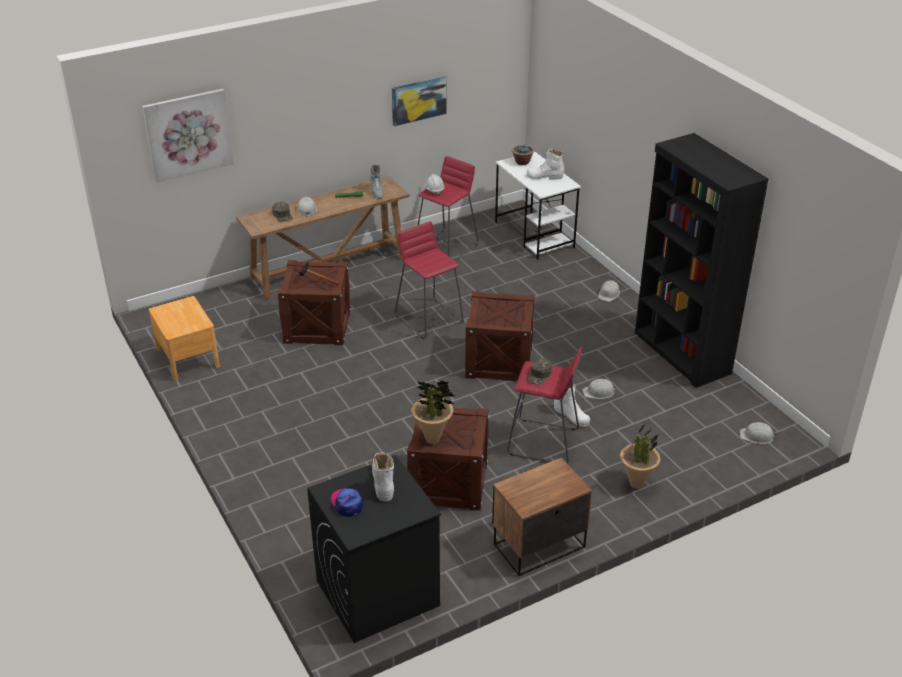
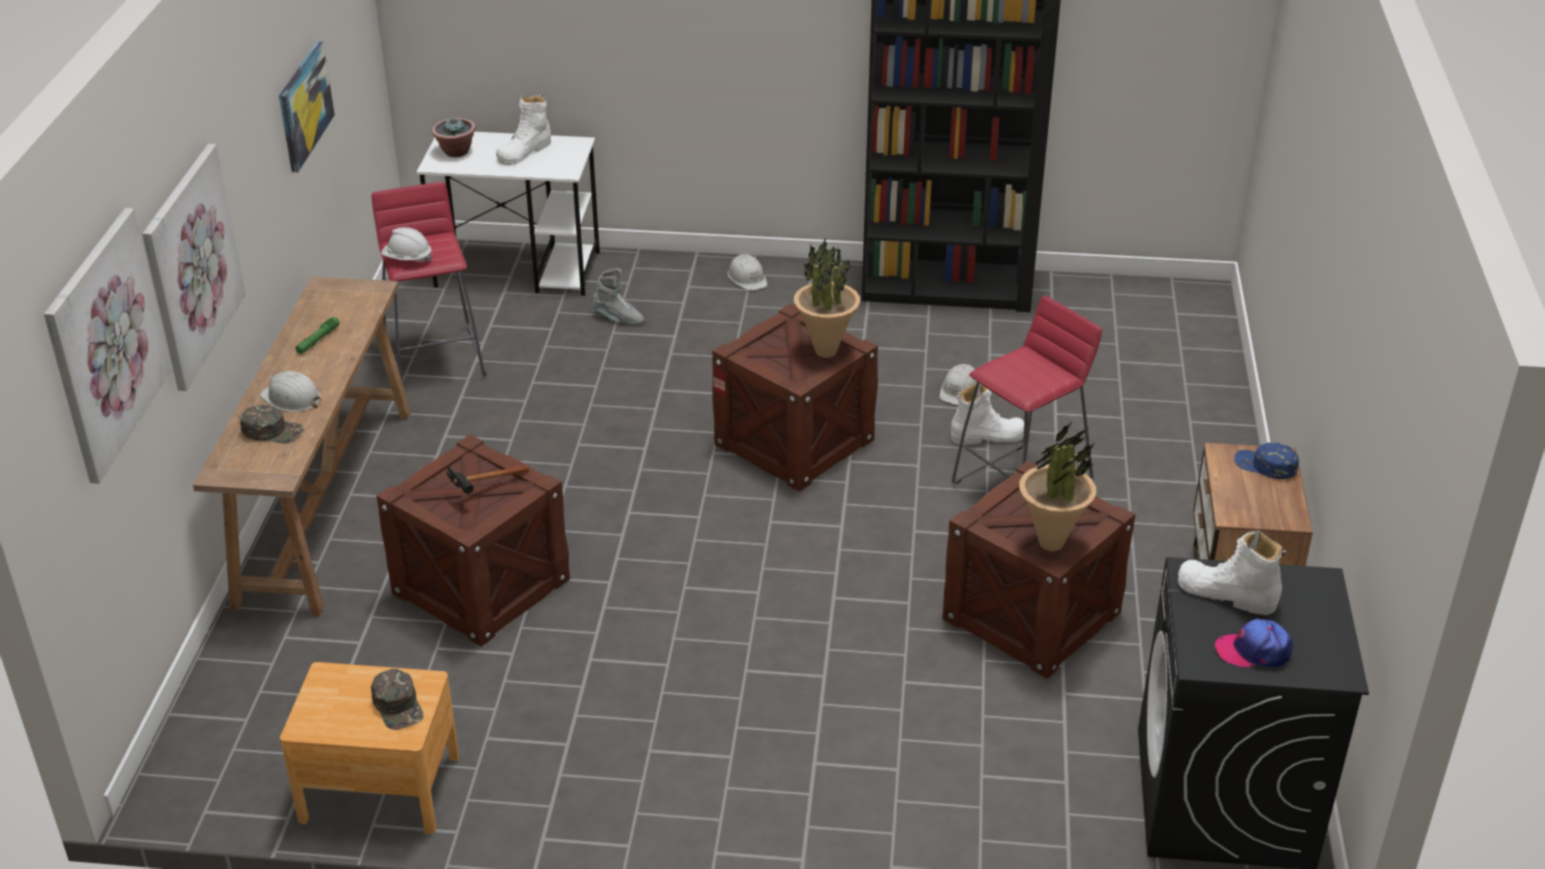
camera: 55 degrees left, 0 degrees up
(275, 131) = (192, 265): none -> picture
(376, 192) = (346, 308): grey boot -> grey boot (618, 319)
(429, 318) = (607, 459): red stool -> none
(539, 375) = (1020, 373): green cap -> green cap (398, 705)
(563, 484) = (1265, 465): none -> blue cap
(636, 484) = (1181, 450): potted plant -> potted plant (825, 351)
(757, 436) = (1170, 316): white hard hat -> none

